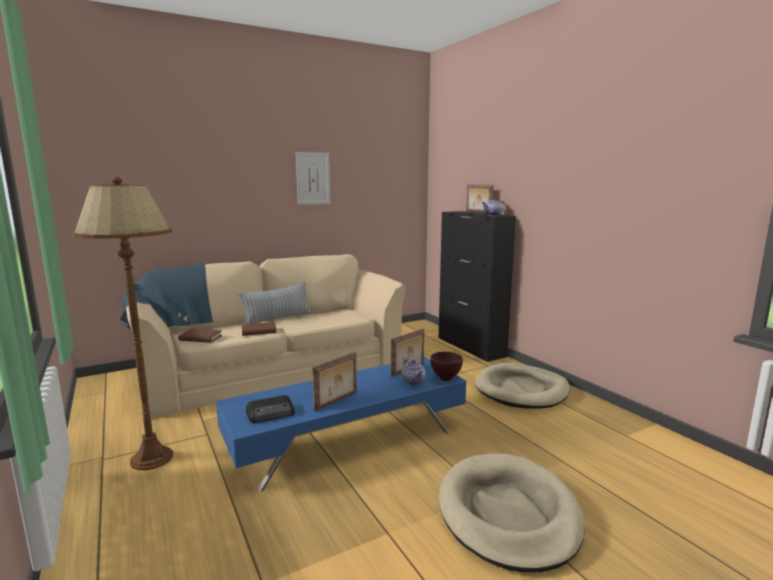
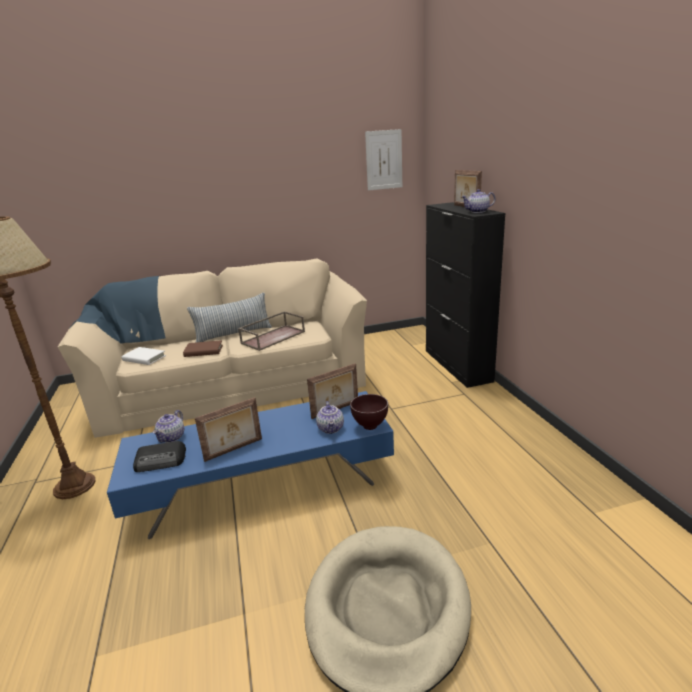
camera: 15 degrees right, 10 degrees up
(200, 338) = (144, 358): brown book -> white book
(268, 397) = (172, 437): none -> teapot
(313, 178) = (278, 171): picture -> picture (384, 160)
(319, 320) = (273, 337): none -> brown tray
(521, 390) = (489, 431): beige dog bed -> none

